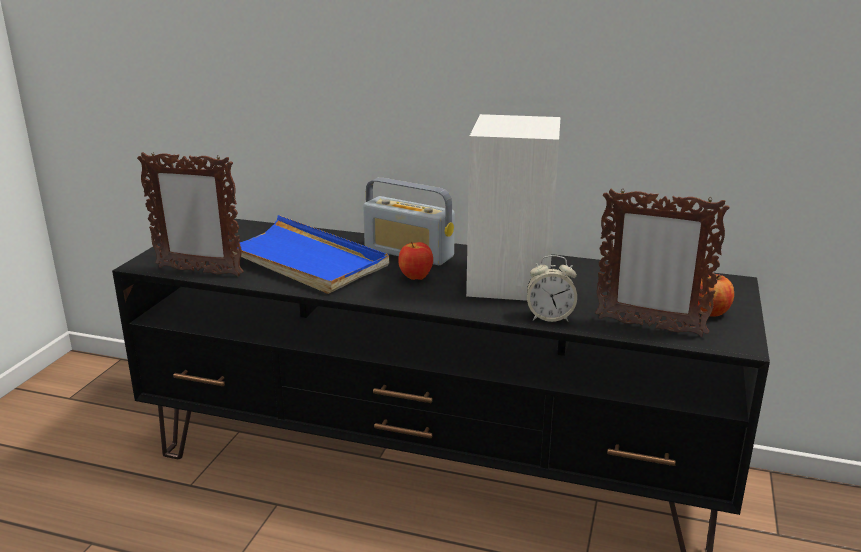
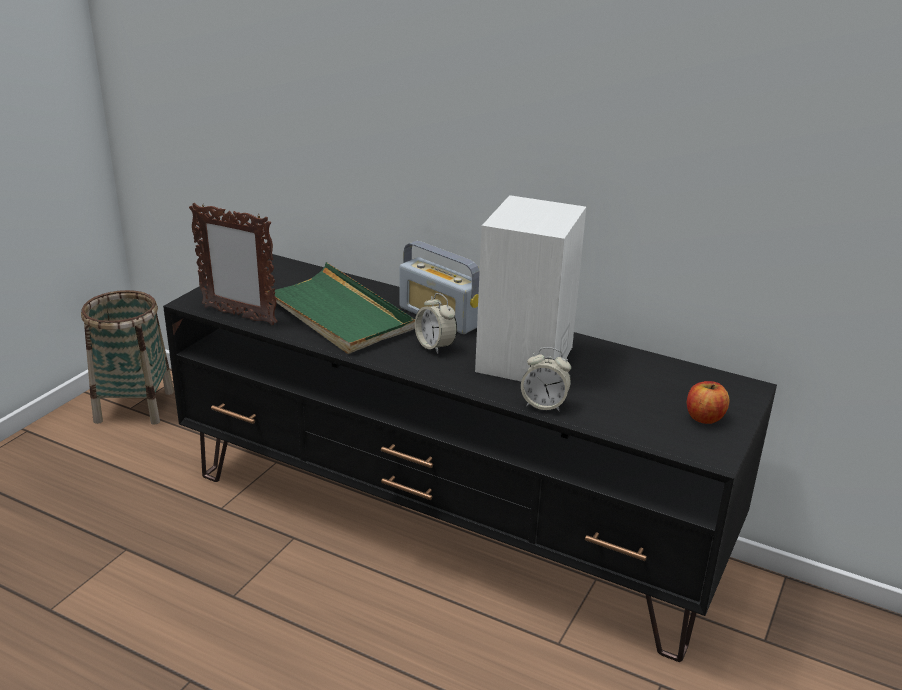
camera: 10 degrees right, 5 degrees up
(74, 395) = (135, 406): none -> basket
(301, 260) = (335, 313): blue tray -> green tray
(415, 278) = (435, 346): apple -> alarm clock
(649, 326) = (635, 426): picture frame -> none

